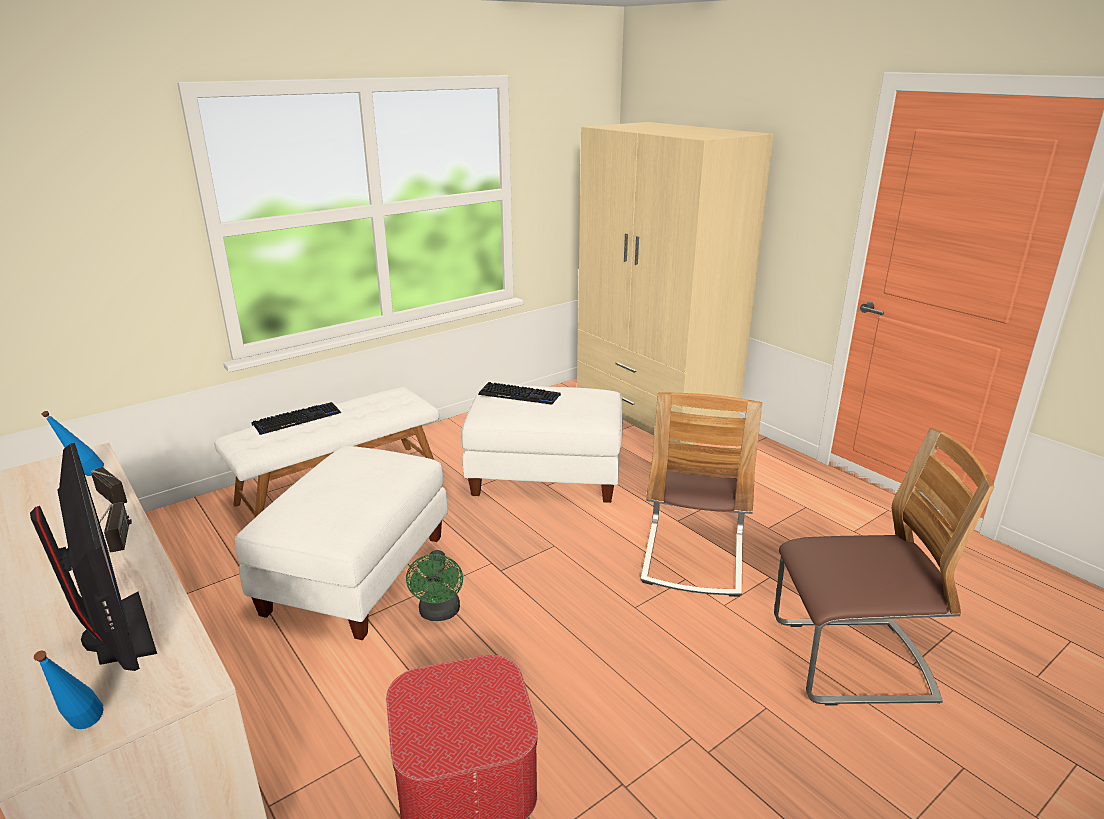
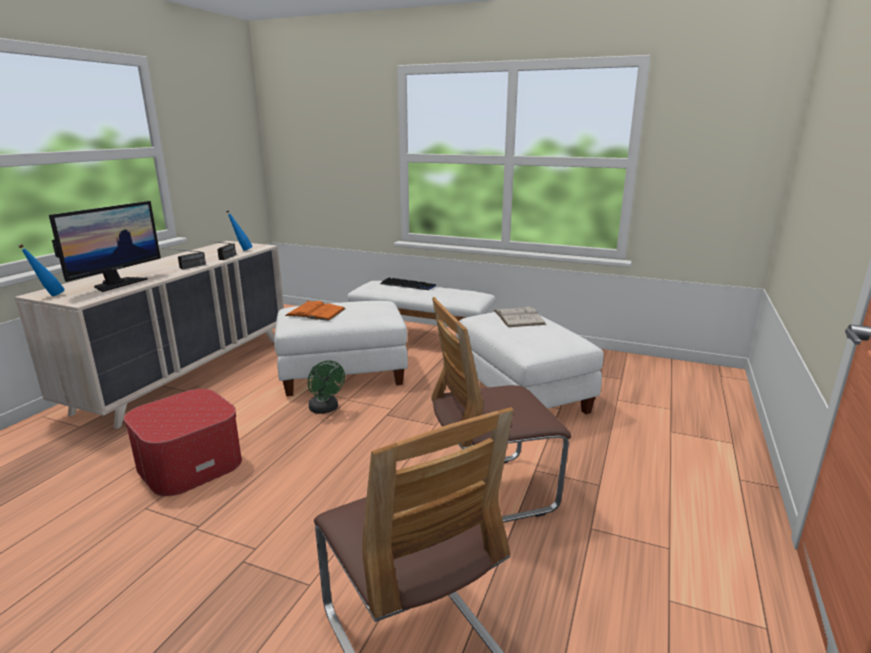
camera: 60 degrees right, 5 degrees down
(329, 504) = (315, 312): none -> orange book
(439, 613) = (325, 409): green fan -> green fan turned 90 degrees counterclockwise
(519, 395) = (518, 317): keyboard -> white book
(654, 412) = (703, 410): beige wardrobe -> none

